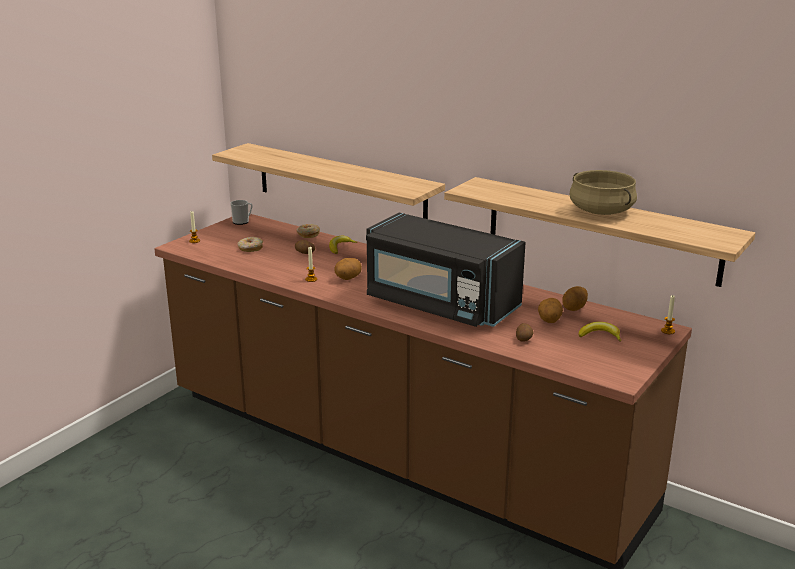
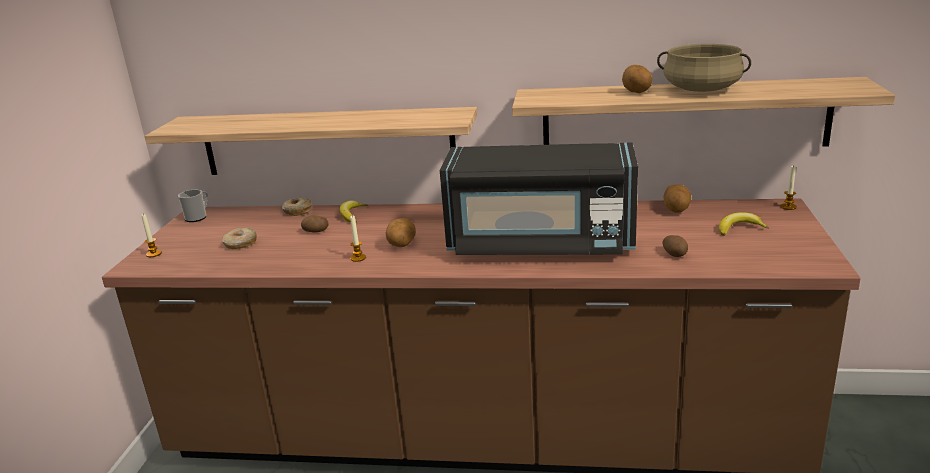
camera: 25 degrees left, 0 degrees up
(549, 321) = (671, 229): potato -> potato (636, 92)

